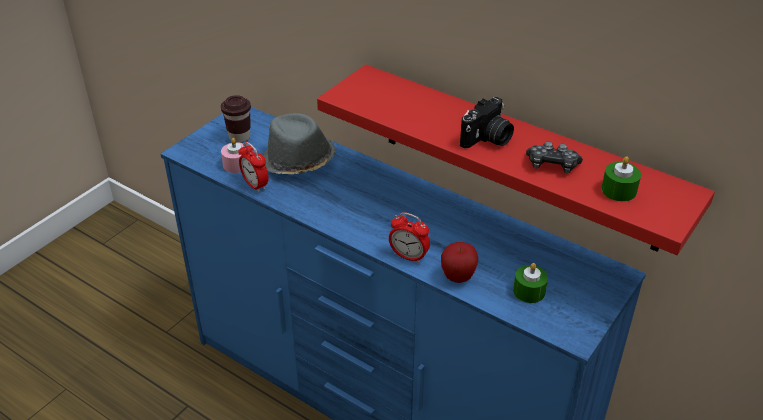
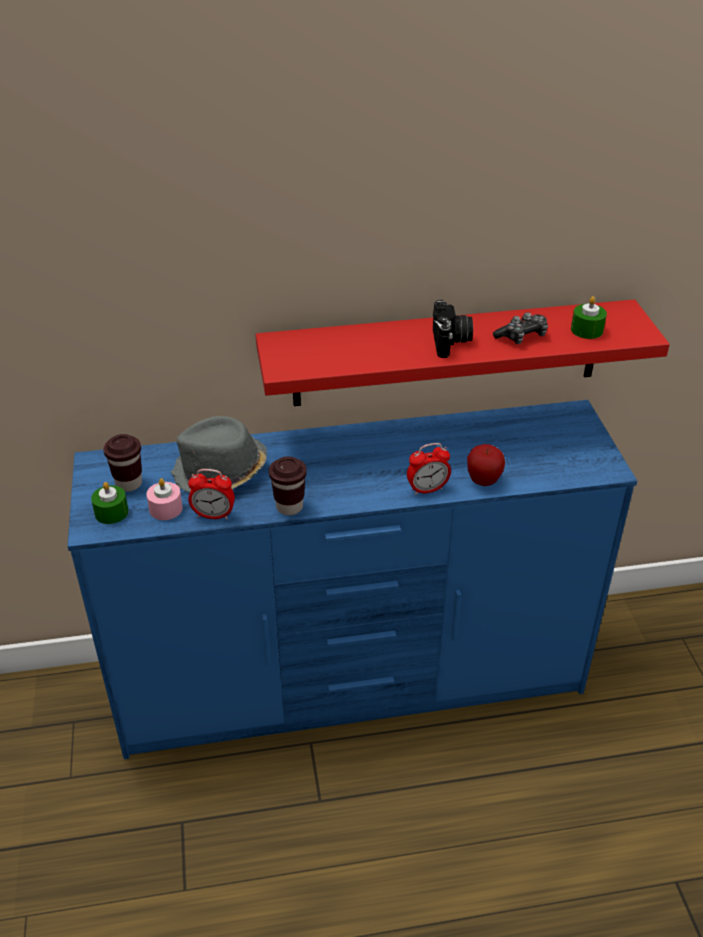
camera: 45 degrees left, 0 degrees up
(304, 209) = (289, 507): none -> brown cup
(529, 291) = (541, 459): green candle -> green candle (111, 512)

